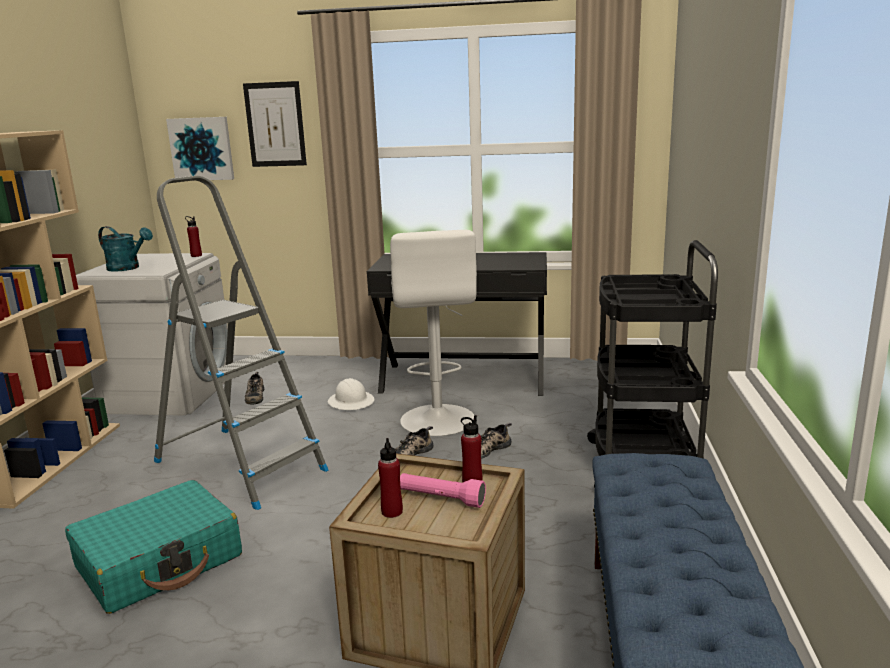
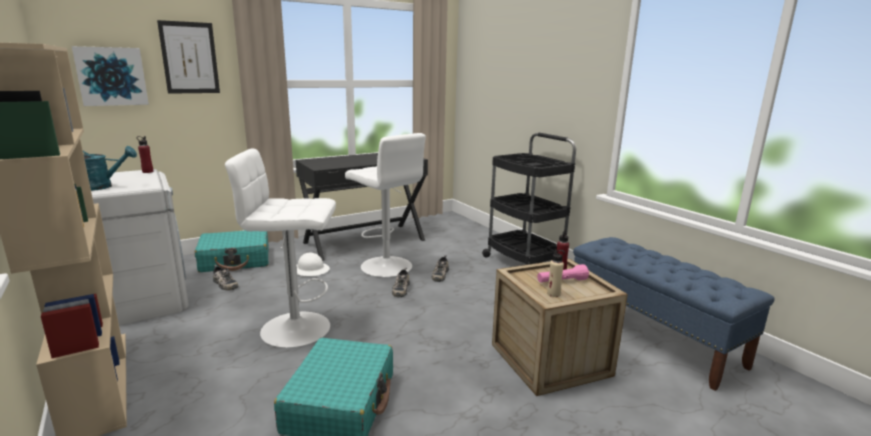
camera: 40 degrees left, 0 degrees up
(240, 466) = (295, 328): grey step ladder -> white stool
(300, 372) = (235, 260): none -> turquoise suitcase
(392, 512) = (553, 294): red bottle -> beige bottle

